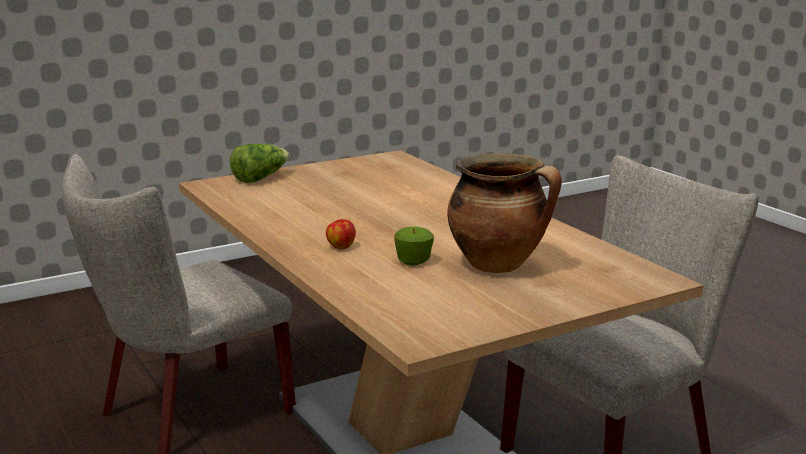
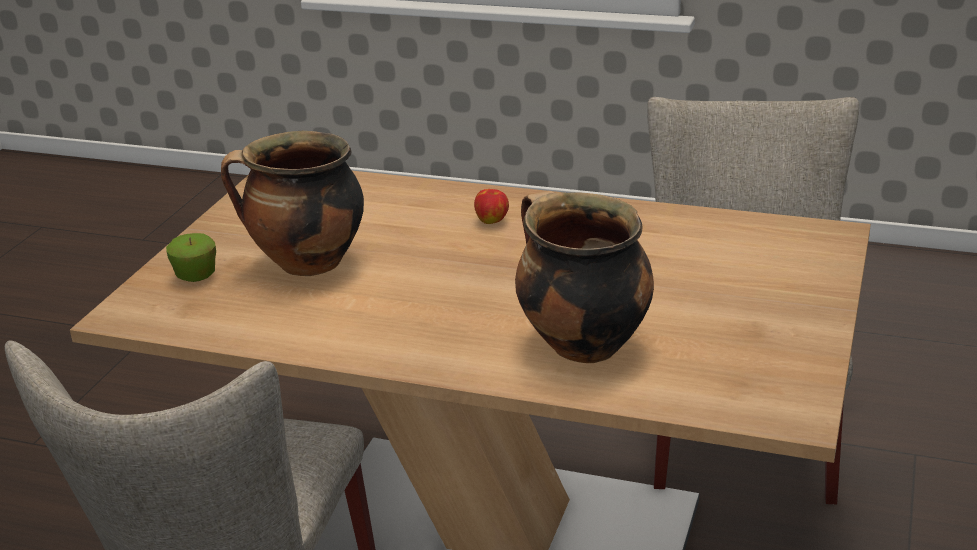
camera: 140 degrees right, 10 degrees up
(260, 178) = (815, 271): lettuce -> none
(413, 261) = (395, 234): apple -> apple (196, 276)
(421, 191) = (581, 344): none -> cooking pot

